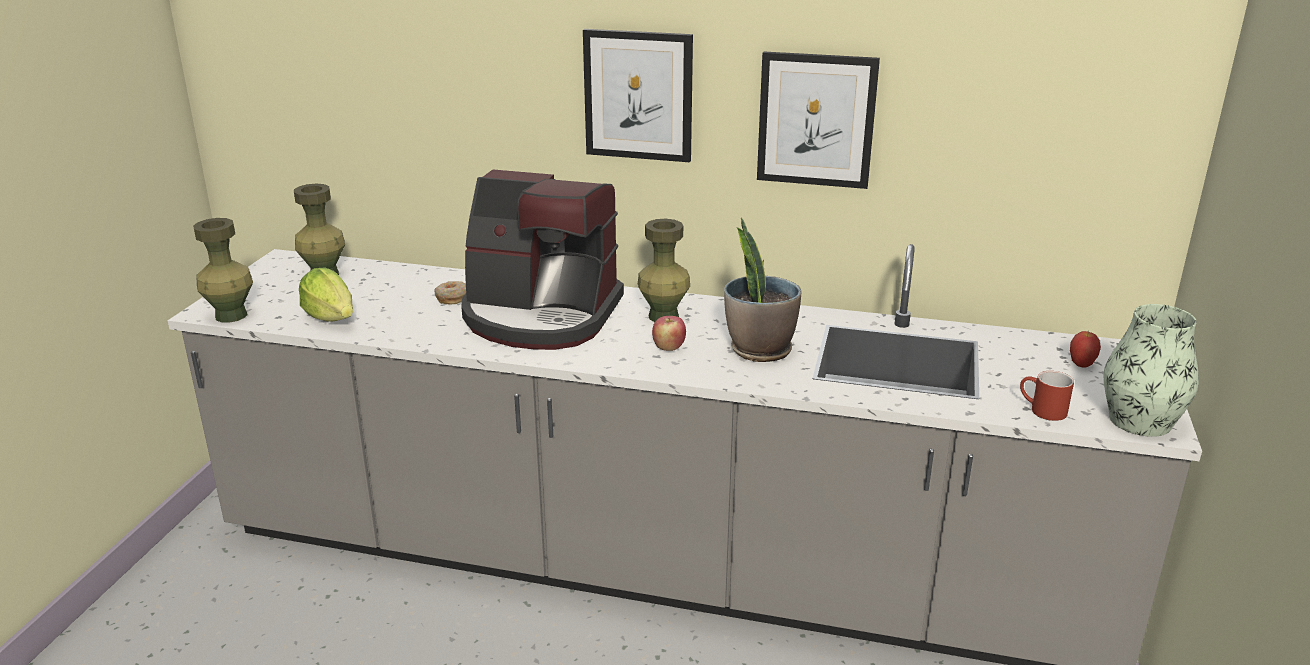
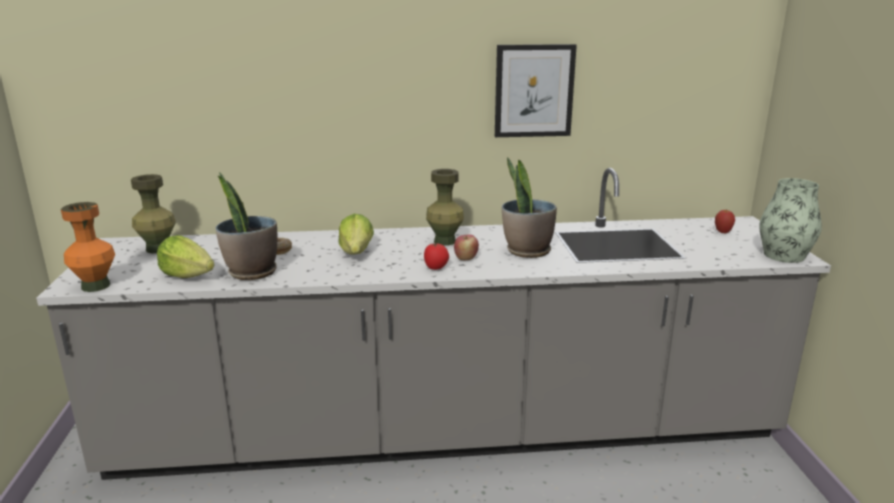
camera: 20 degrees left, 5 degrees down
(231, 315) = (96, 286): green vase -> orange vase
(401, 325) = (251, 272): none -> potted plant
(541, 316) = (356, 252): coffee machine -> lettuce
(620, 355) = (436, 268): none -> tomato
(638, 95) = (406, 83): picture -> none
(1041, 410) = (727, 258): red mug -> none

